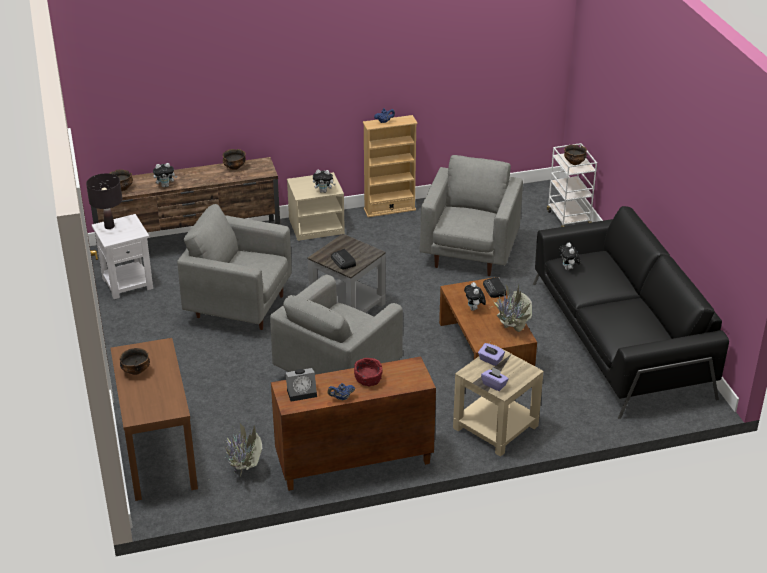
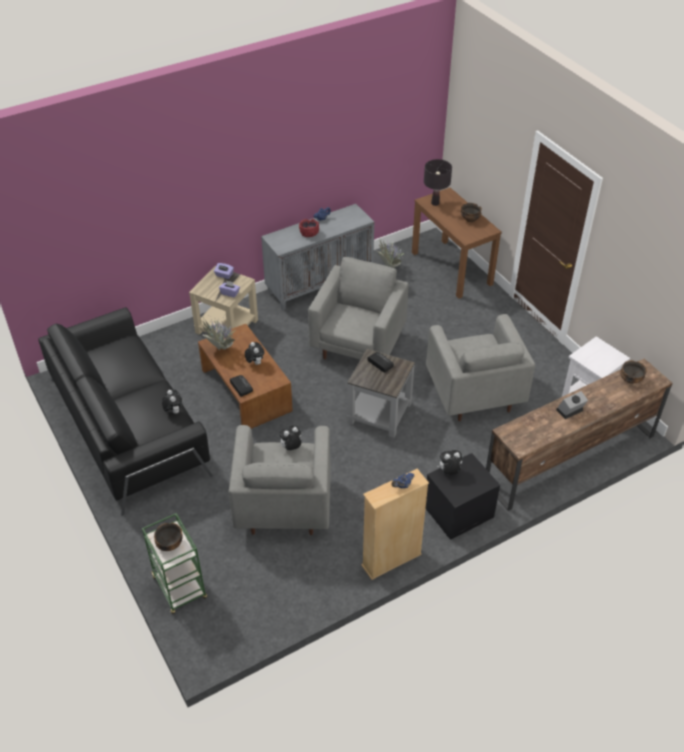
camera: 165 degrees right, 10 degrees up
(109, 226) = (611, 358): black table lamp -> black table lamp (435, 203)
(165, 185) = (592, 392): plush toy -> plush toy (291, 448)
(234, 167) = (544, 432): bowl -> none
(239, 306) = (474, 394): grey armchair -> grey armchair turned 75 degrees clockwise
(302, 392) = (349, 218): alarm clock -> alarm clock (569, 411)
(317, 226) = (458, 513): beige nightstand -> black nightstand
(353, 463) = (319, 284): brown cabinet -> grey cabinet
(568, 219) = (180, 588): white cart -> green cart

